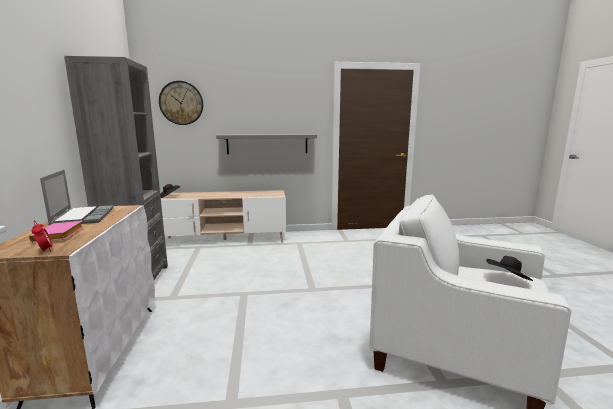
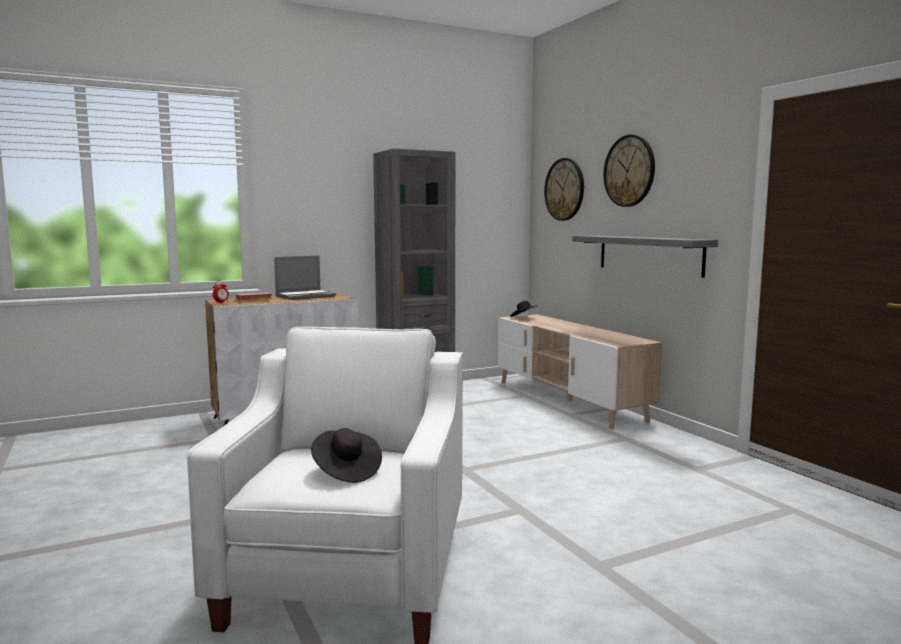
camera: 70 degrees right, 5 degrees down
(246, 94) = (629, 171): none -> wall clock

